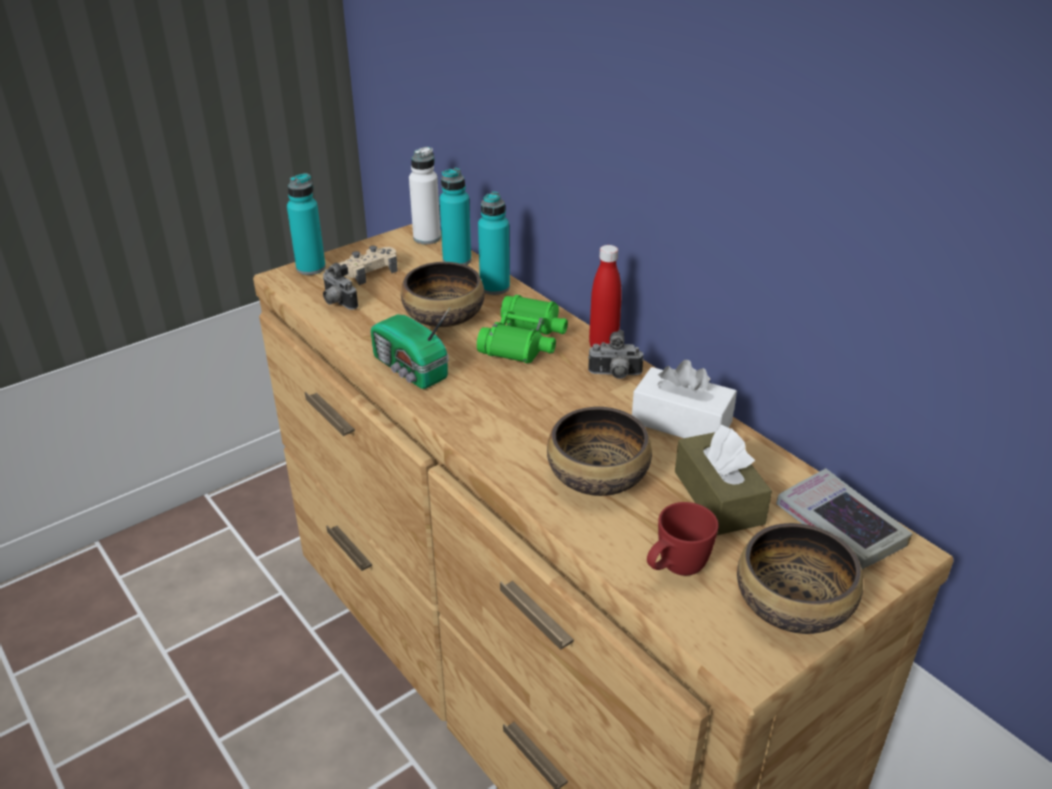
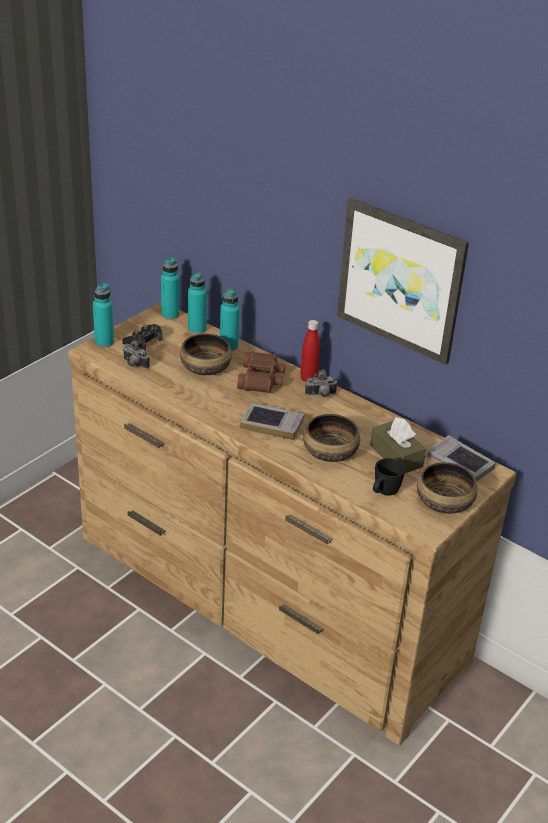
camera: 15 degrees left, 0 degrees up
(368, 271) = (143, 341): beige game controller -> black game controller
(410, 369) = (200, 403): radio -> none
(427, 238) = (170, 314): white bottle -> turquoise bottle
(513, 417) = (272, 425): none -> book
(525, 341) = (261, 379): green binoculars -> brown binoculars
(675, 570) = (384, 493): red mug -> black mug
(681, 422) = (366, 418): white tissue box -> none
(757, 168) = (401, 279): none -> picture

